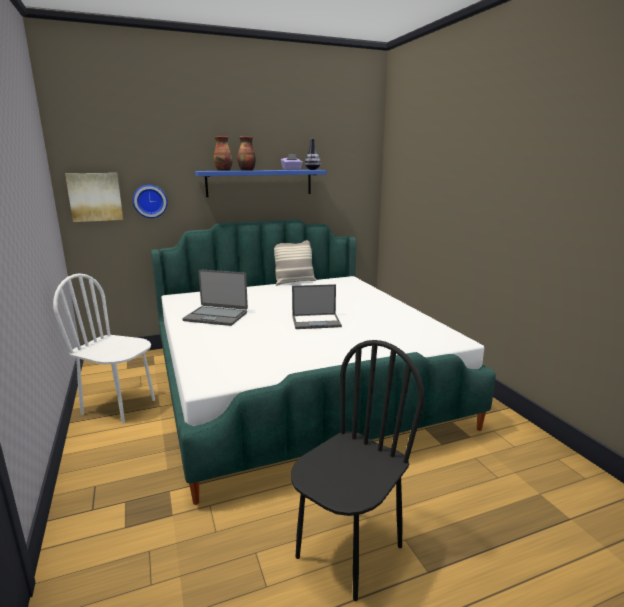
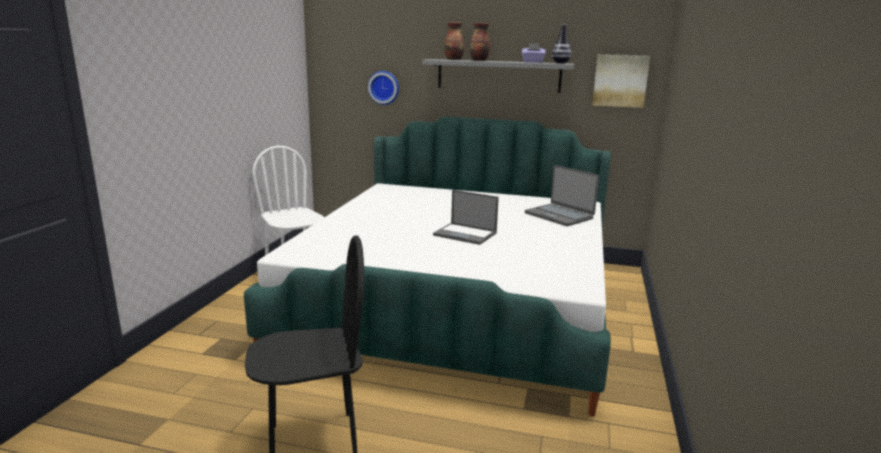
camera: 35 degrees right, 0 degrees up
(95, 197) = (338, 80): picture -> picture (620, 80)
(216, 316) = (386, 209): laptop -> laptop (559, 216)
(259, 182) = (498, 75): blue shelf -> grey shelf
(294, 282) = (517, 195): pillow -> none

